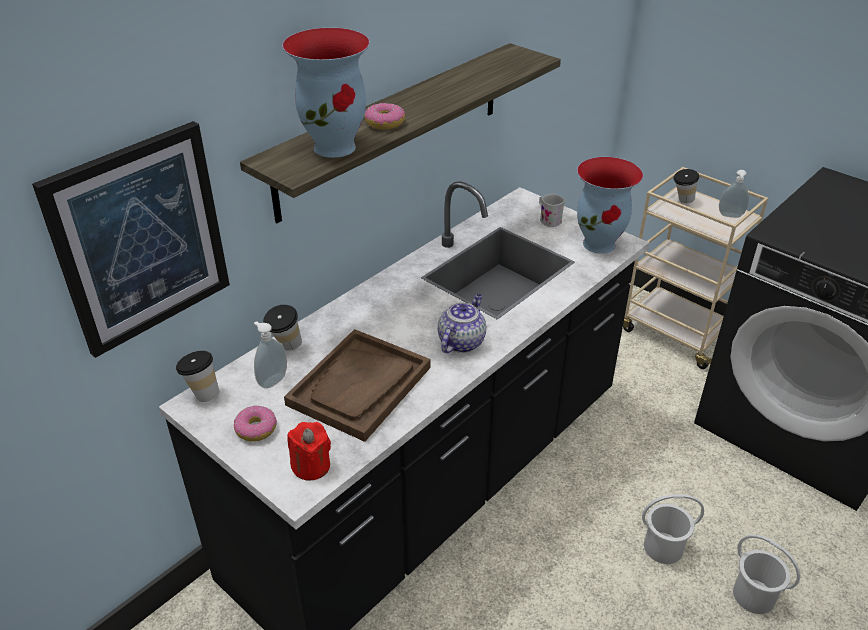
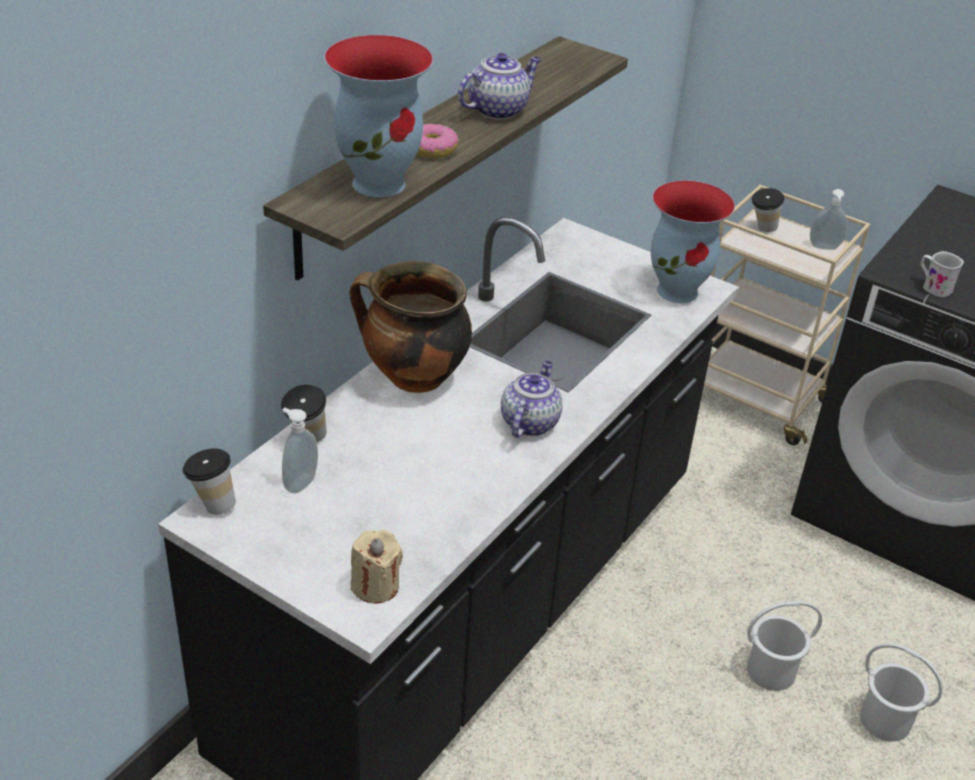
camera: 10 degrees left, 0 degrees up
(141, 239) = (153, 309): picture -> none
(256, 429) = (294, 545): donut -> none
(311, 466) = (375, 586): red candle -> beige candle
(359, 386) = (413, 485): brown tray -> none
(377, 303) = (412, 378): none -> cooking pot
(446, 95) = (498, 109): none -> teapot
(548, 220) = (608, 261): white mug -> white mug (933, 287)

